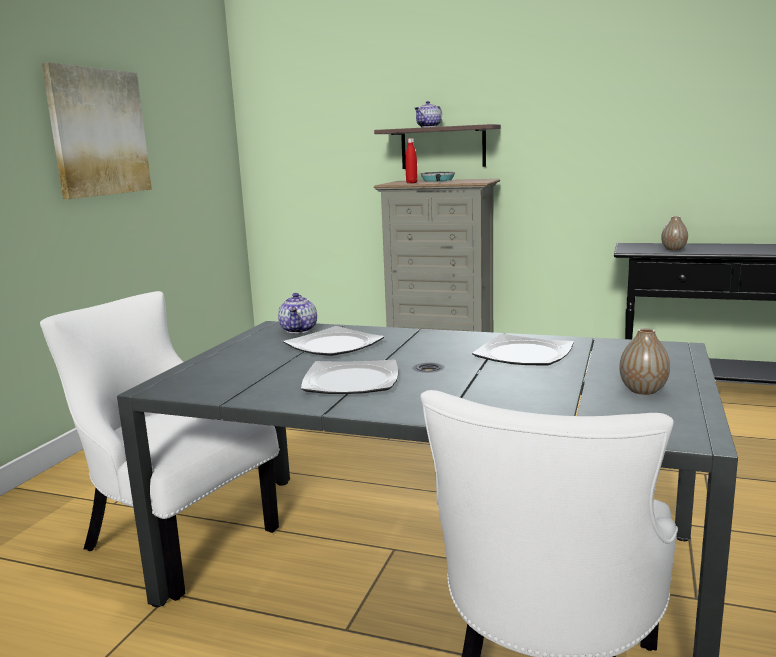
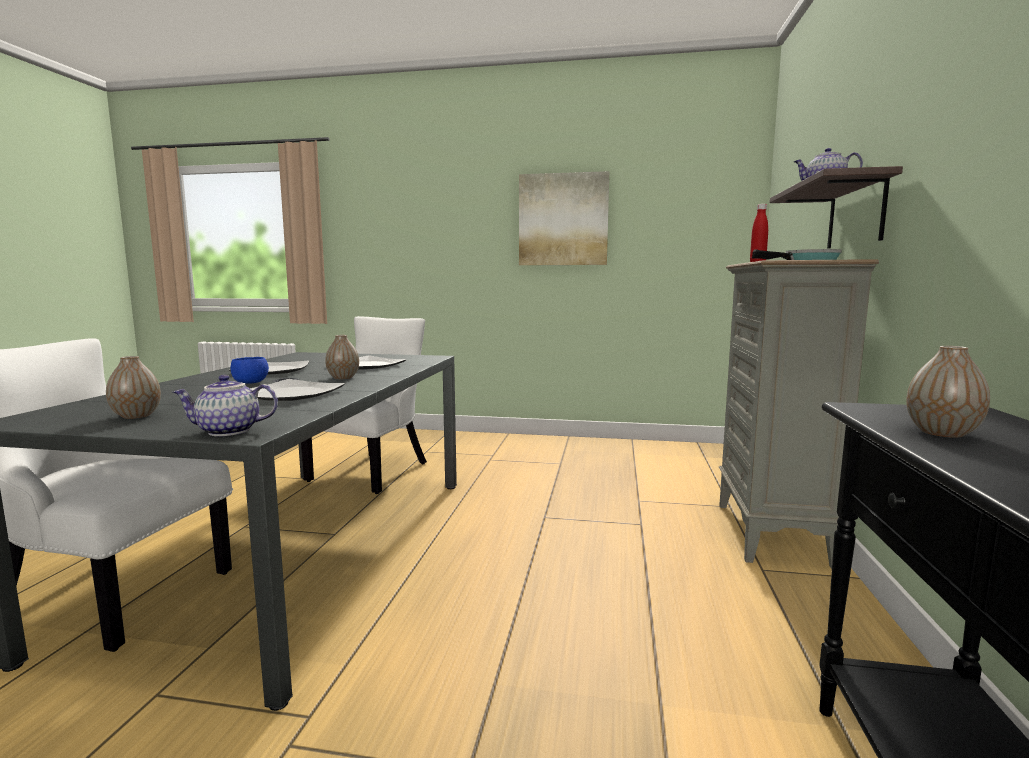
camera: 80 degrees right, 5 degrees down
(299, 330) = (418, 360): teapot -> teapot (227, 431)
(425, 347) = (343, 378): none -> vase
(451, 378) = (250, 383): none -> blue bowl

